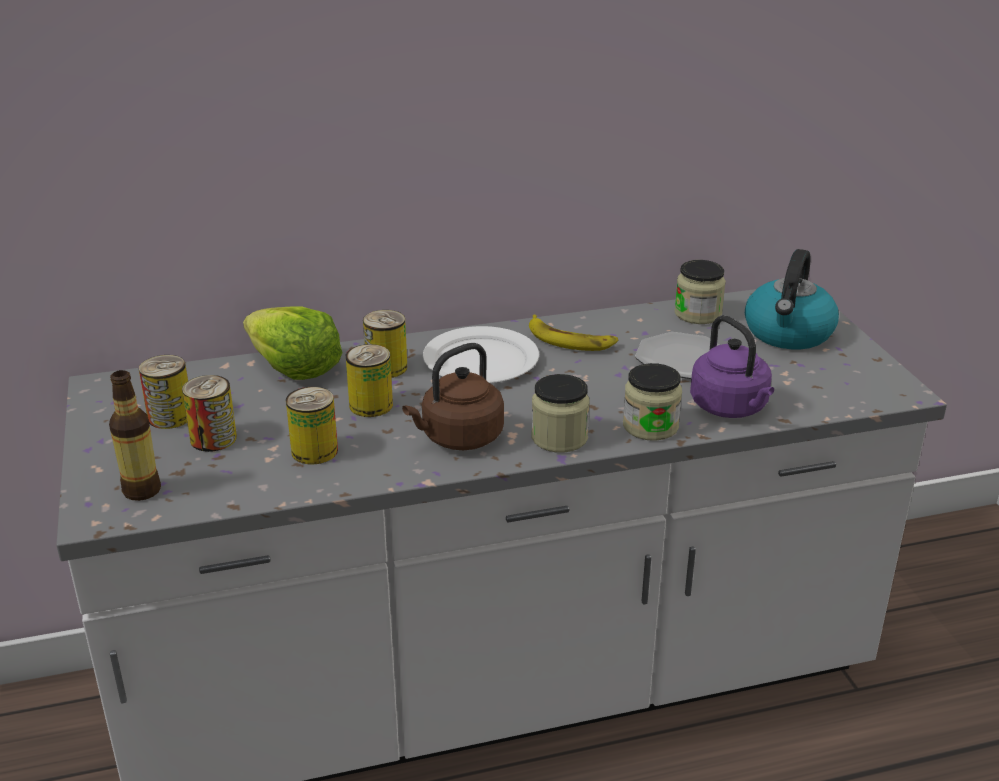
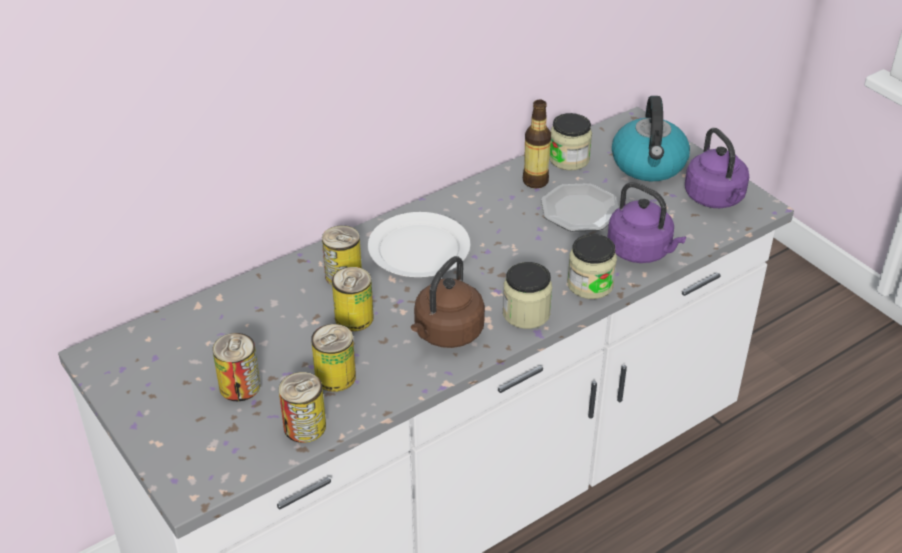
camera: 20 degrees left, 10 degrees up
(142, 490) = (212, 455): bottle -> bottle (535, 181)
(170, 416) = (185, 373): can -> can (304, 426)
(294, 368) = (263, 294): lettuce -> none
(570, 340) = (480, 210): banana -> none
(851, 377) = (715, 199): none -> purple kettle

